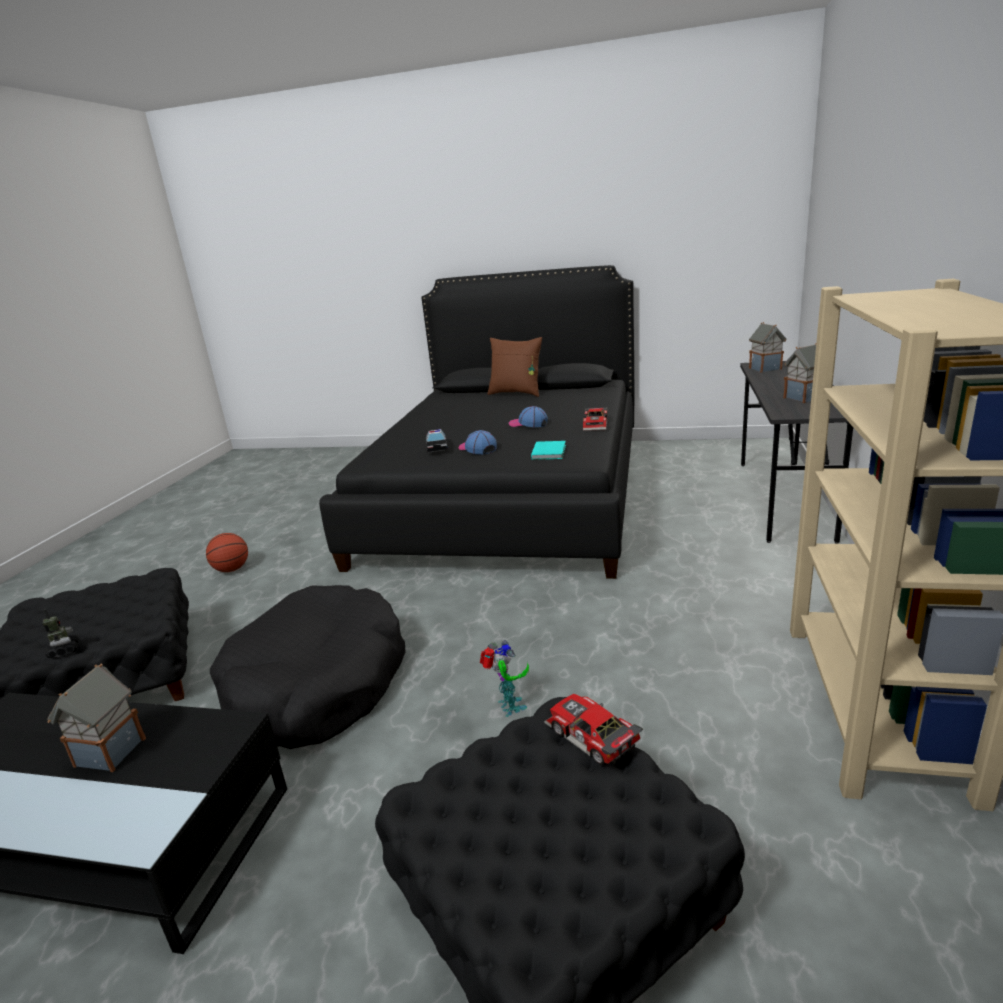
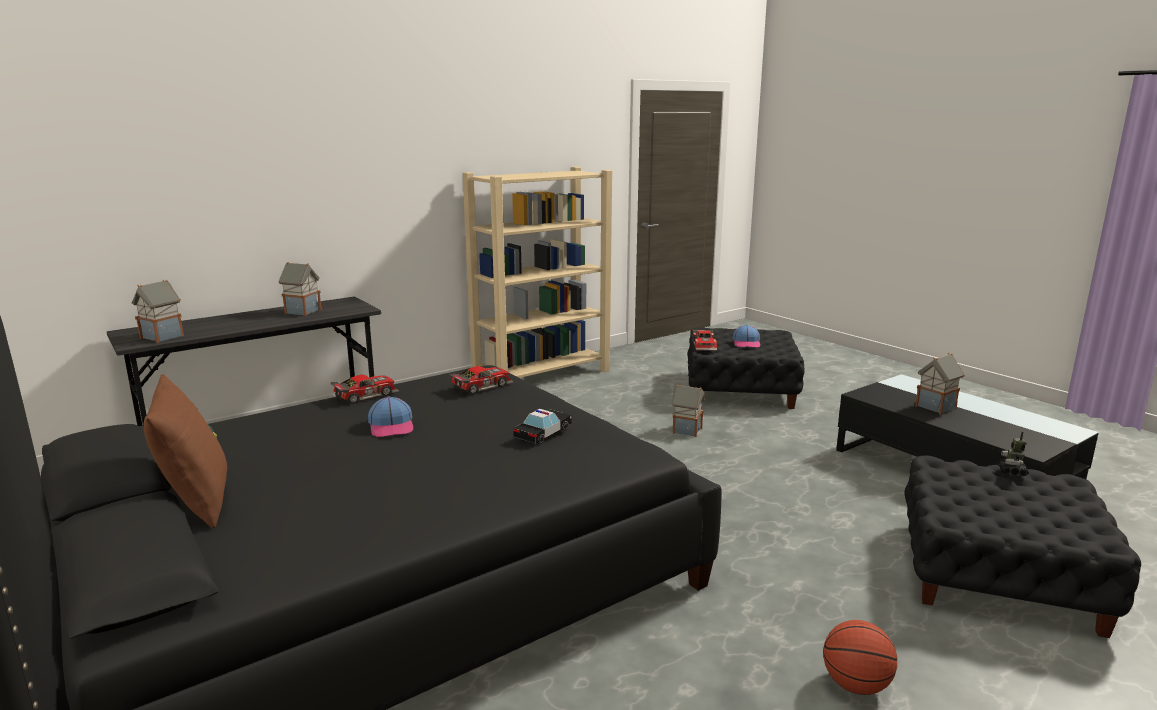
camera: 140 degrees left, 5 degrees down
(317, 685) = (794, 487): black dog bed -> none
(477, 448) = (513, 417): cap -> cap (746, 343)
(509, 707) = (686, 430): toy robot -> toy house
(549, 452) = (480, 385): turquoise book -> toy car

